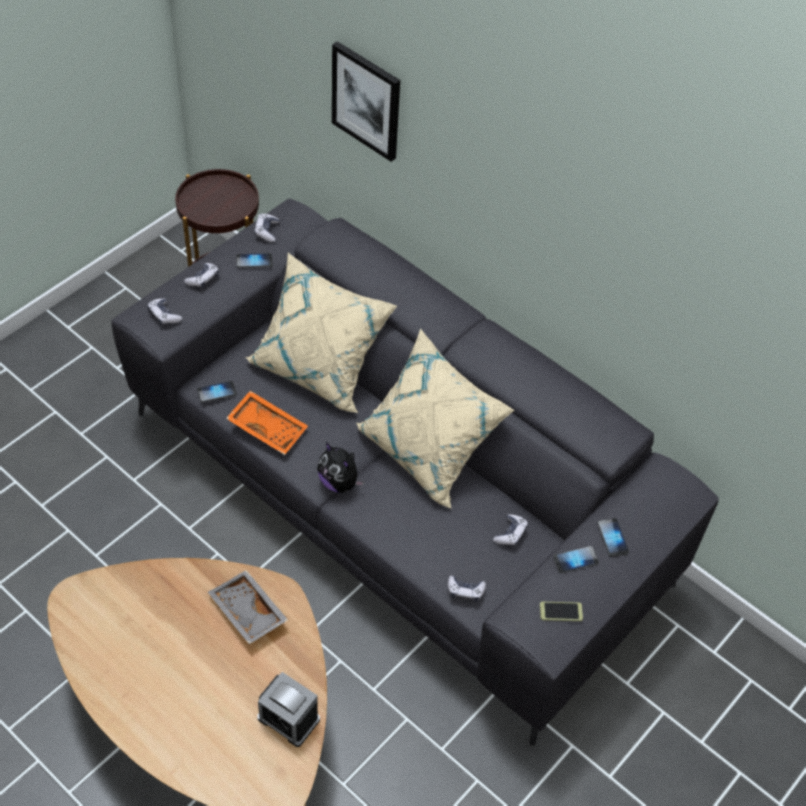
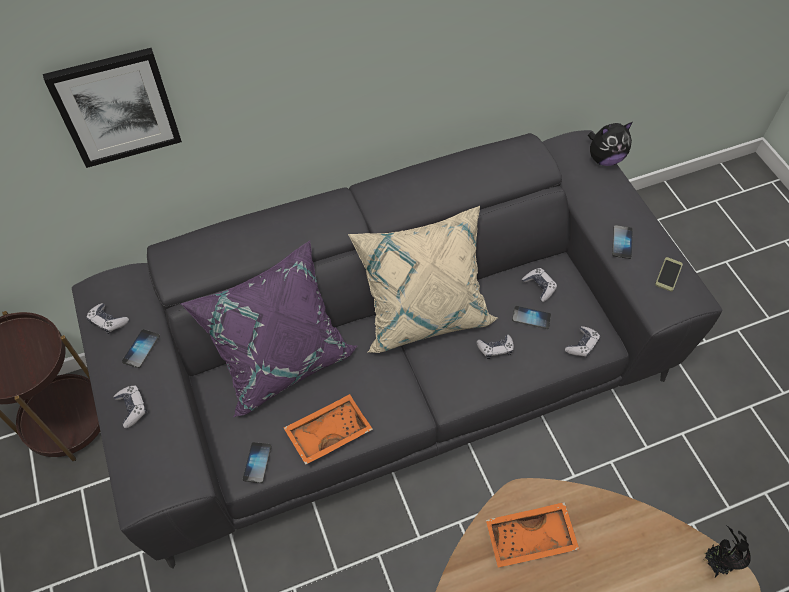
camera: 60 degrees left, 5 degrees up
(164, 315) = (158, 467): game controller -> game controller (495, 349)
(246, 612) = (530, 539): grey tray -> orange tray
(288, 718) = (658, 546): alarm clock -> none
(296, 771) = (714, 562): none -> potted plant
(319, 368) = (281, 357): beige pillow -> purple pillow
(339, 482) = (420, 396): plush toy -> plush toy (604, 158)
(612, 538) = (610, 209): phone -> phone (531, 318)

